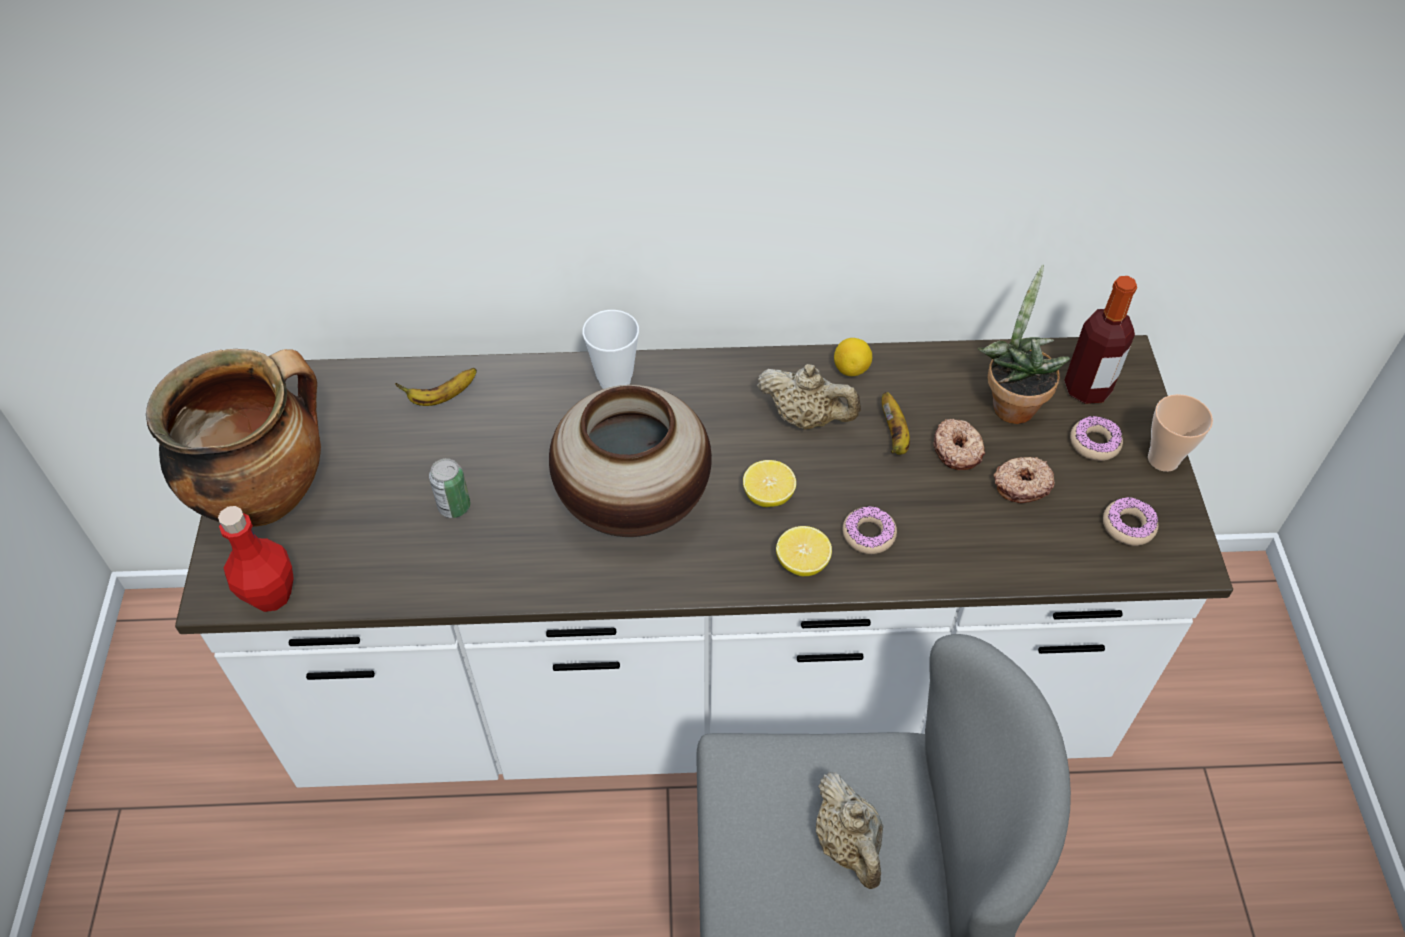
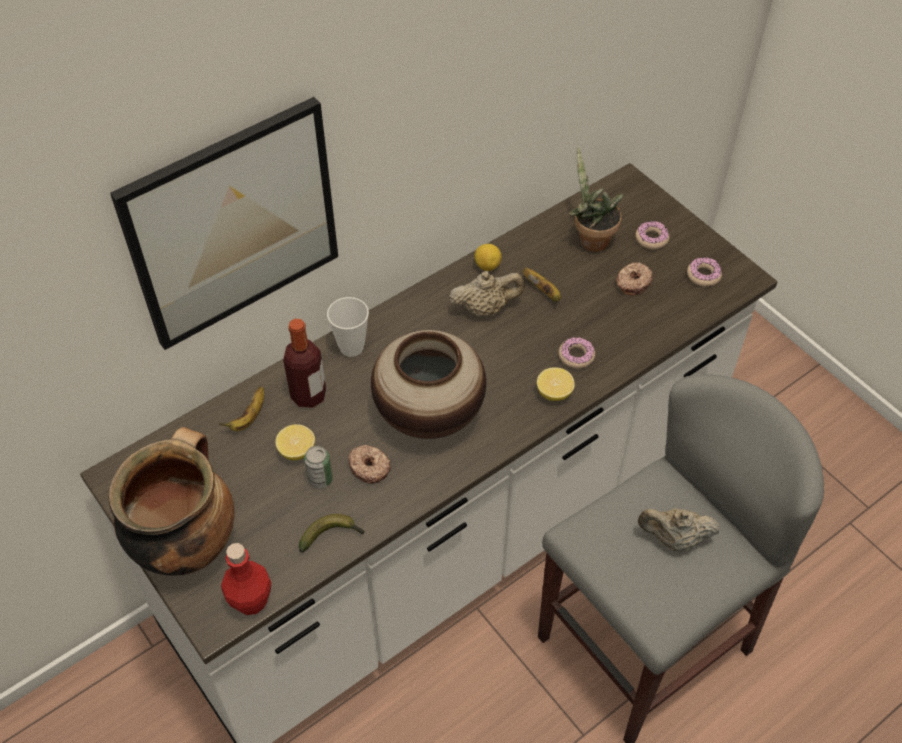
camera: 35 degrees left, 0 degrees up
(412, 576) = (332, 536): none -> banana
(477, 141) = (233, 224): none -> picture
(768, 496) = (503, 365): lemon -> lemon (297, 450)
(848, 844) = (674, 539): beige teapot -> beige teapot turned 150 degrees clockwise
(957, 450) = (584, 281): donut -> donut (369, 467)
(1087, 388) = (623, 210): bottle -> bottle (308, 395)
(1163, 459) = (692, 229): cup -> none

